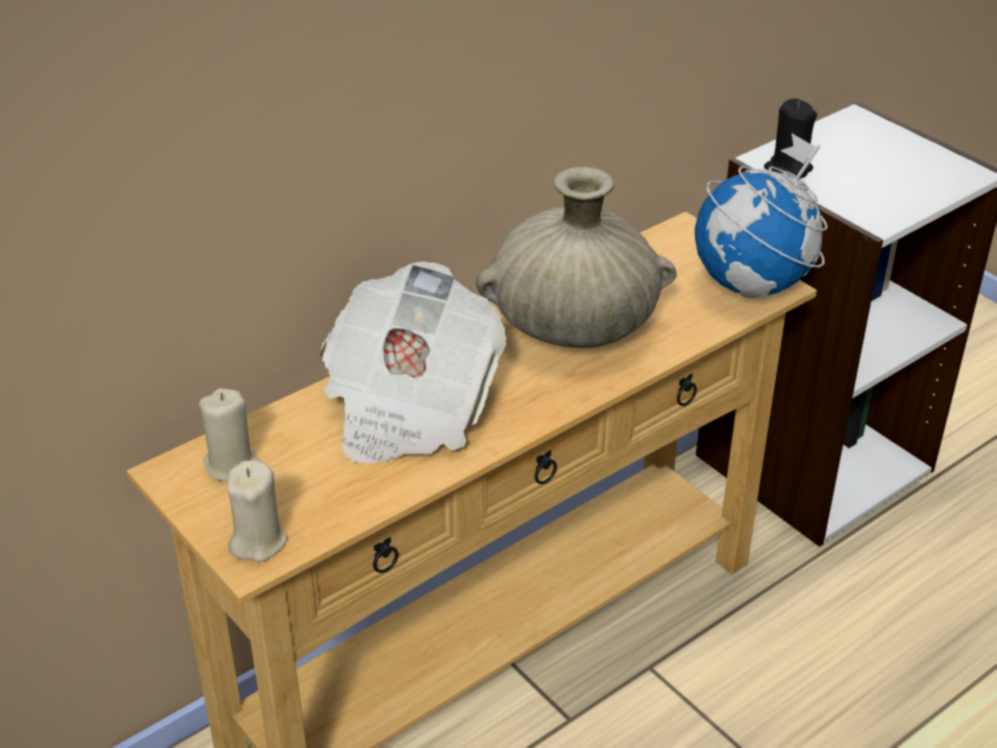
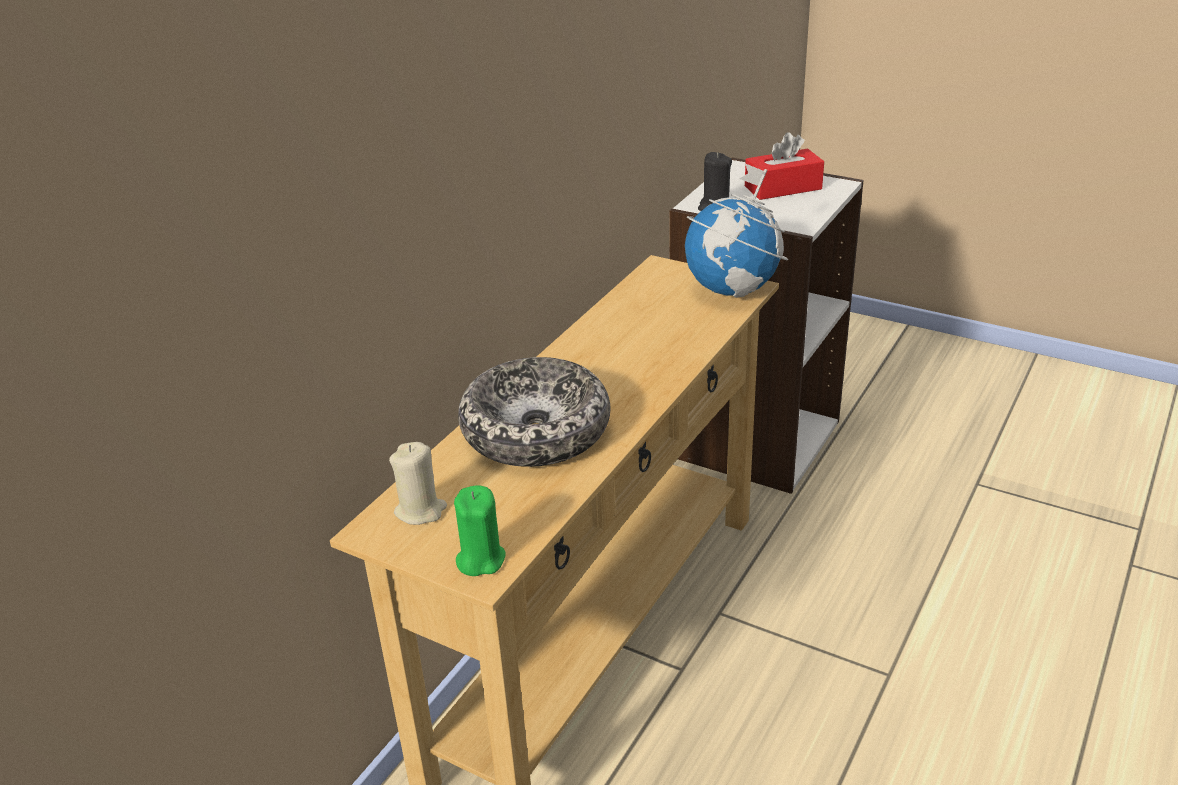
camera: 20 degrees left, 5 degrees down
(258, 541) = (480, 559): beige candle -> green candle
(409, 406) = (535, 431): newspaper -> bowl
(574, 325) = (623, 346): beige vase -> none
(893, 161) = (783, 188): none -> red tissue box

